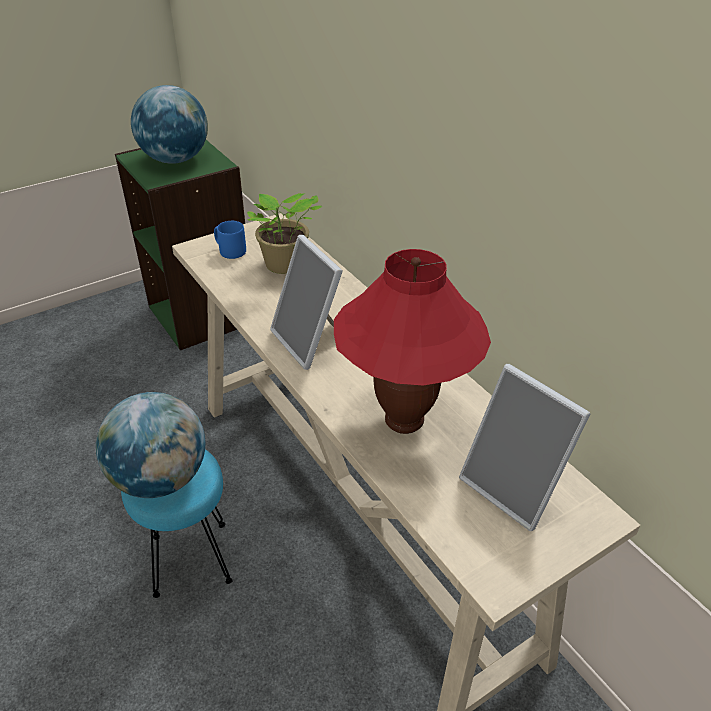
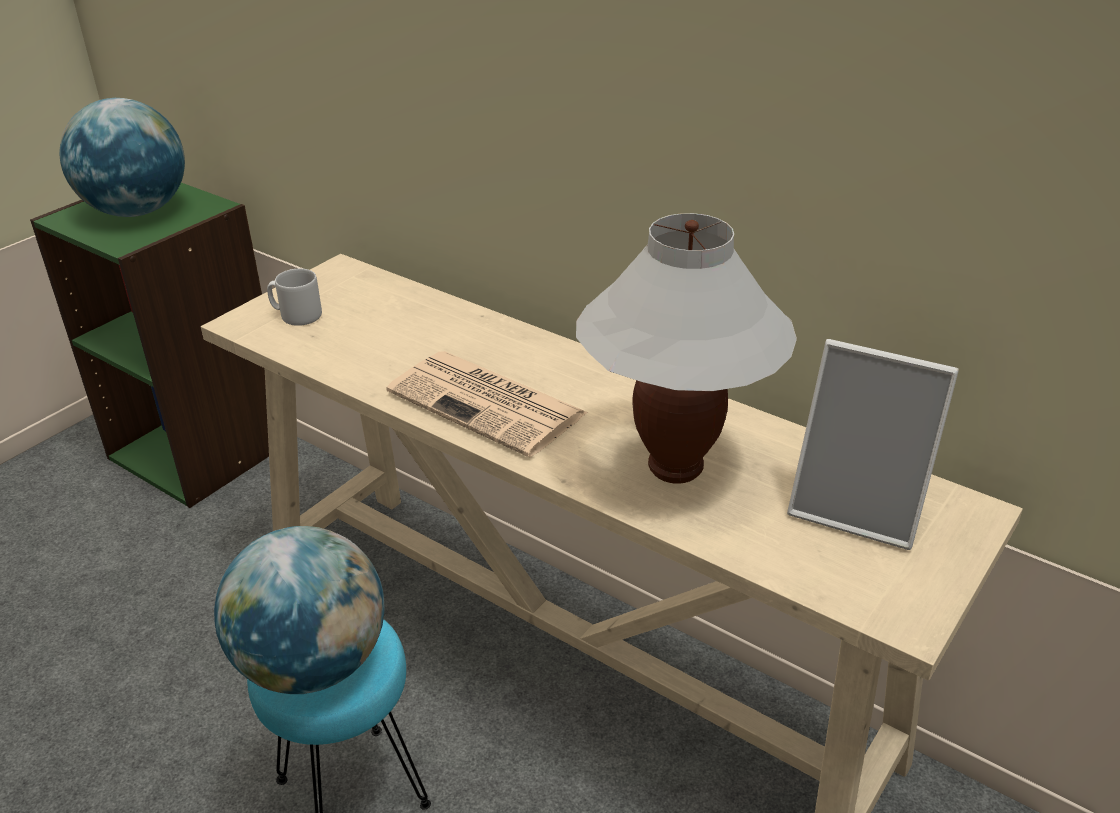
camera: 20 degrees left, 5 degrees down
(230, 251) = (296, 315): blue mug -> grey mug
(284, 266) = (389, 319): potted plant -> none
(311, 342) = (489, 404): picture frame -> newspaper
(404, 420) = (675, 467): red table lamp -> white table lamp

